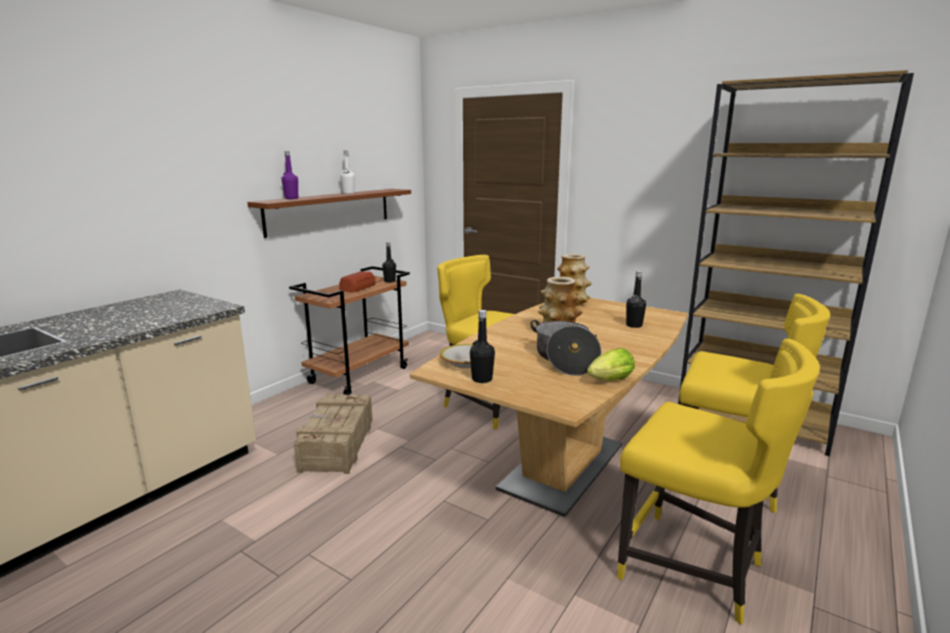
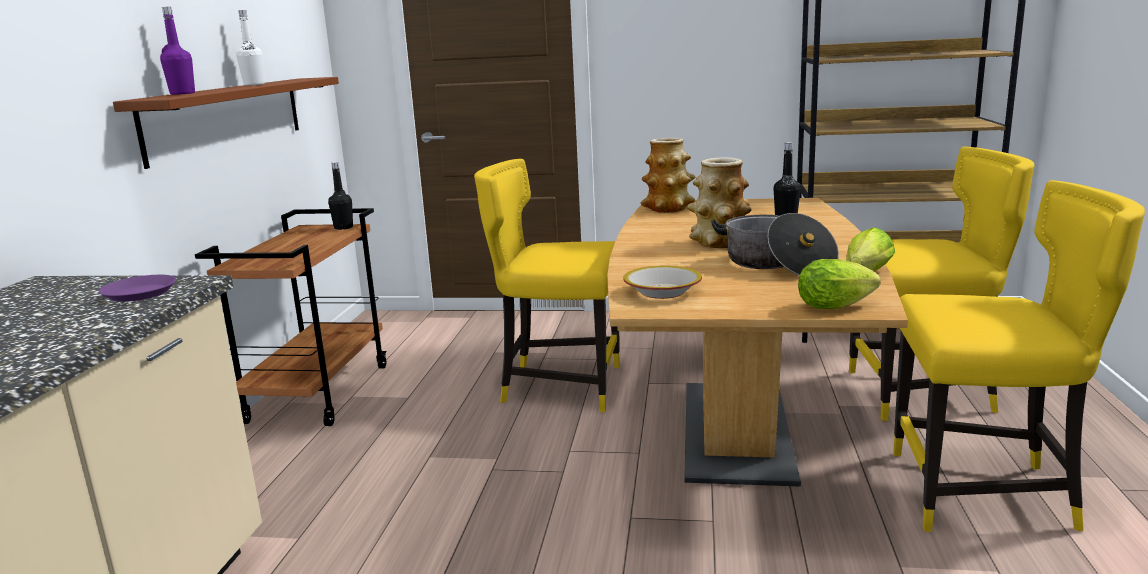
camera: 25 degrees left, 0 degrees up
(194, 308) = (139, 293): none -> purple plate
(337, 444) = (388, 495): crate -> none
(358, 287) = (304, 243): bread -> none
(482, 379) = (719, 304): black bottle -> none
(548, 400) = (838, 306): none -> lettuce

